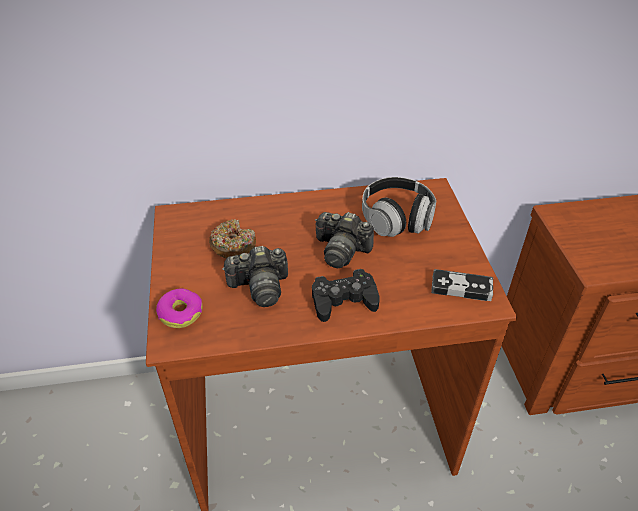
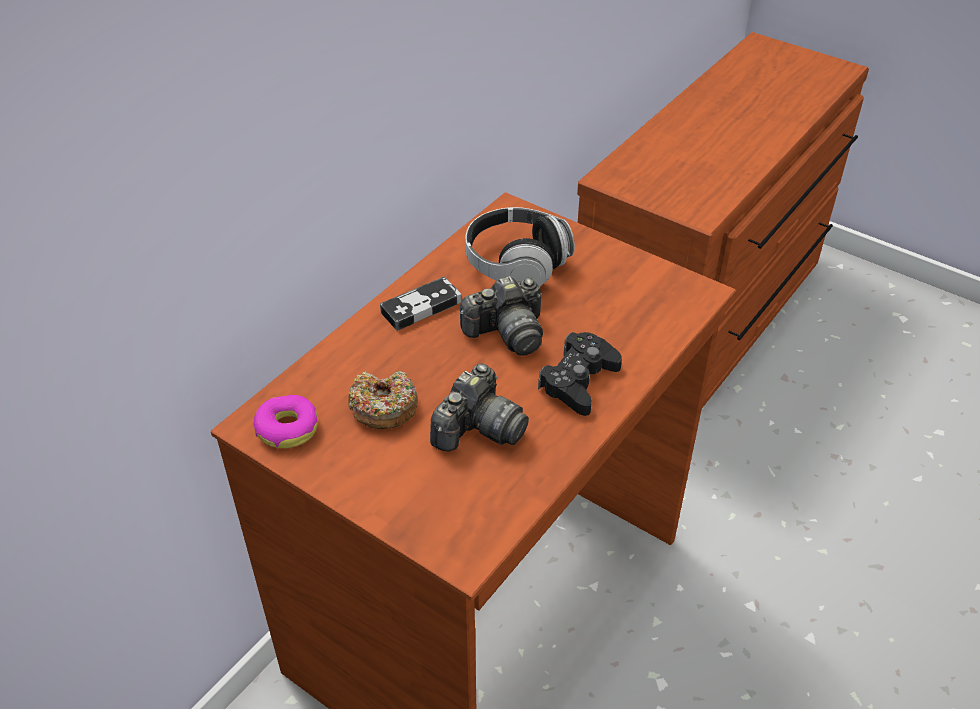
camera: 45 degrees left, 0 degrees up
(180, 313) = (433, 518): donut -> donut (287, 428)
(461, 288) = (662, 294): game controller -> game controller (421, 307)

